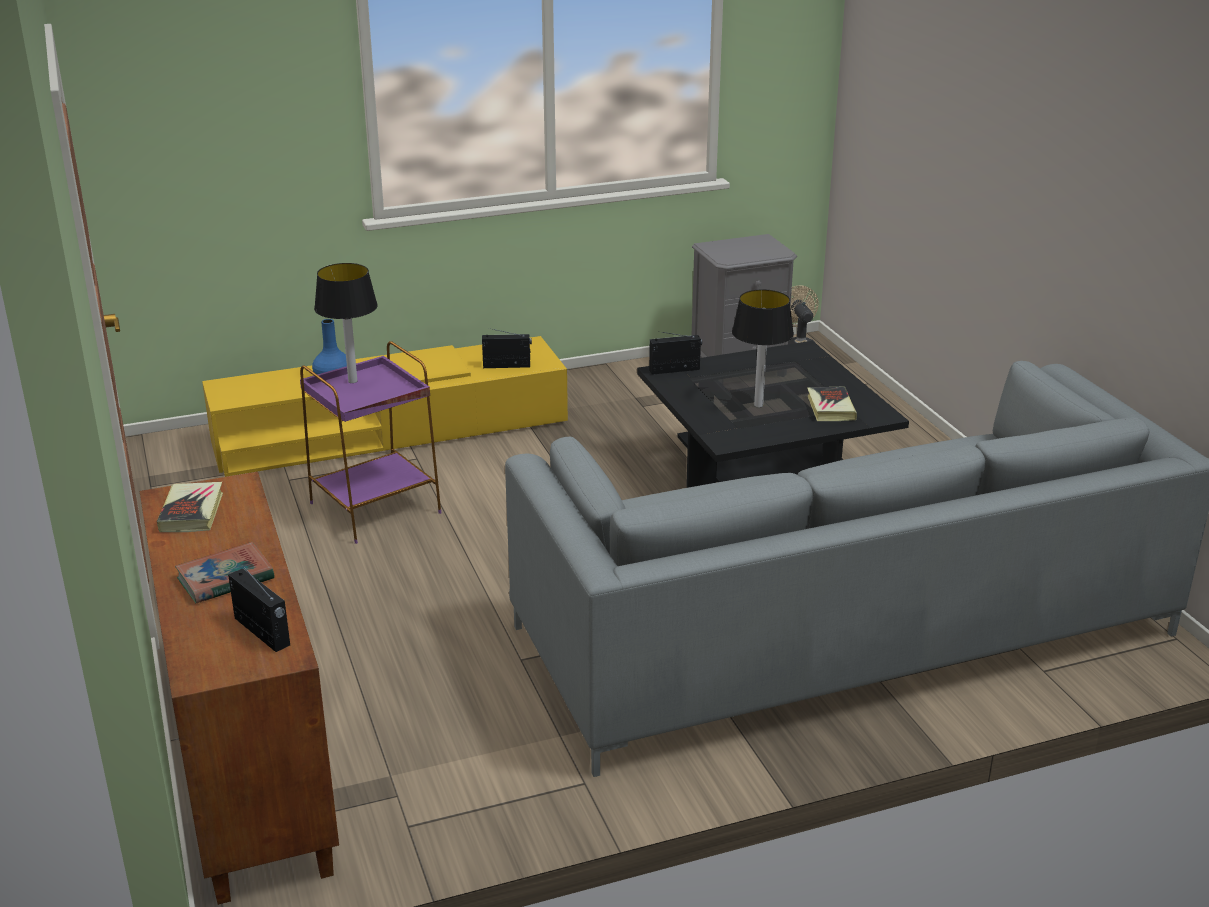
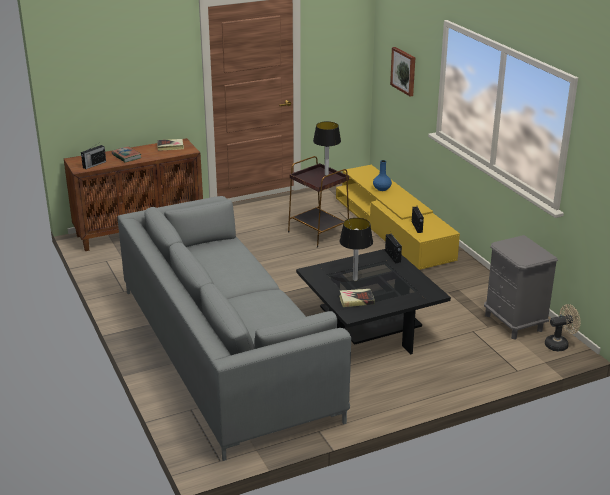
camera: 85 degrees right, 0 degrees up
(225, 145) = (404, 71): none -> picture
(376, 508) = (318, 233): purple side table -> brown side table

